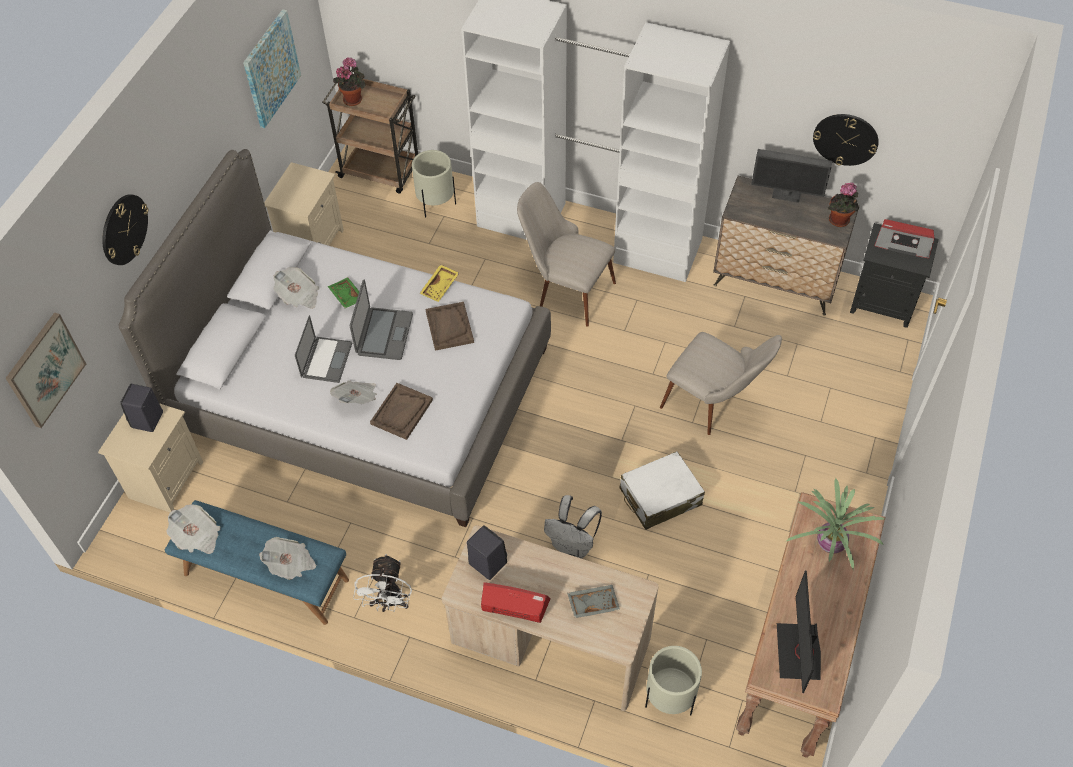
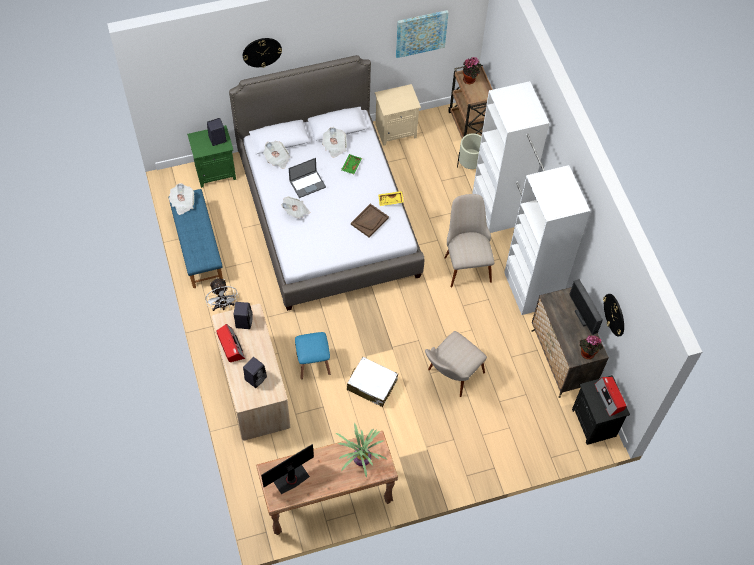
camera: 50 degrees right, 5 degrees up
(45, 370) = (176, 81): picture -> none
(165, 478) = (216, 171): beige nightstand -> green nightstand
(291, 564) = (197, 248): newspaper -> newspaper (277, 159)
(384, 334) = (341, 197): laptop -> none
(389, 603) = (223, 306): white fan -> white fan turned 75 degrees counterclockwise
(402, 412) = (303, 234): brown tray -> none
(573, 546) = (313, 363): white backpack -> blue stool
(593, 603) = (256, 377): grey tray -> black speaker
(670, 699) = (263, 456): beige planter -> none
(714, 405) = (450, 377): beige chair -> beige chair turned 45 degrees clockwise

